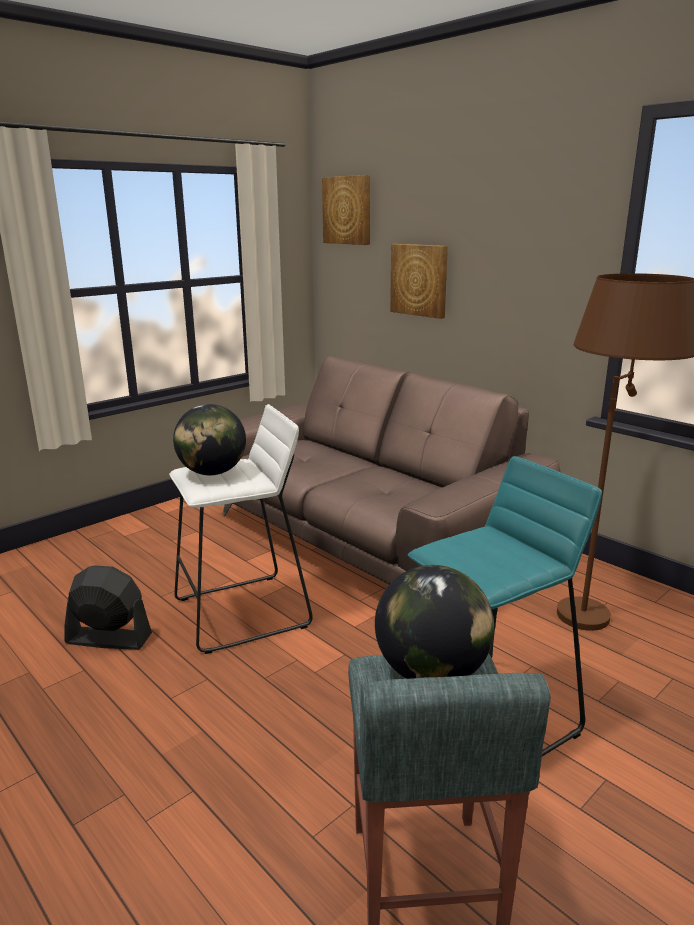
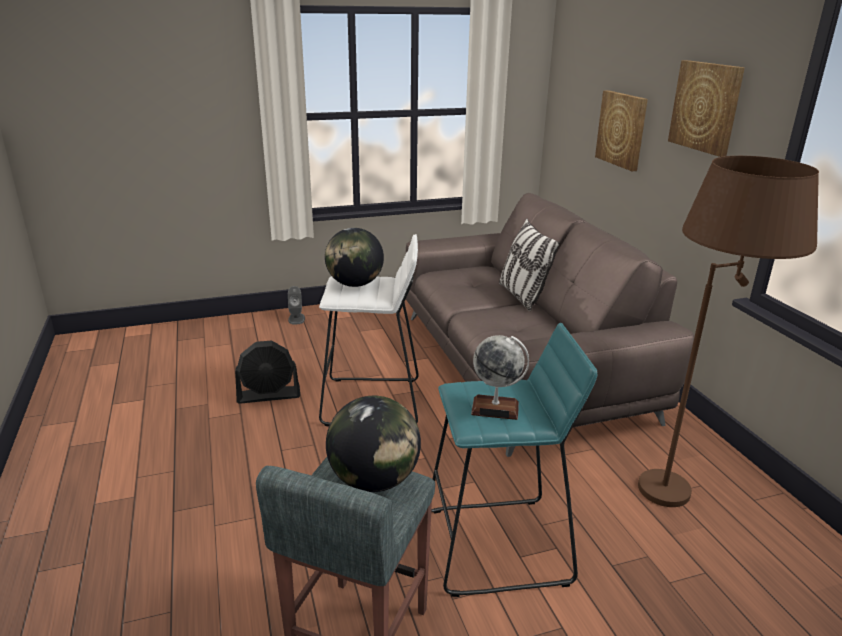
camera: 25 degrees right, 5 degrees up
(83, 543) = (296, 319): none -> grey speaker
(108, 638) = (269, 395): black fan -> black fan turned 135 degrees clockwise
(347, 210) = (577, 52): picture -> picture (706, 107)
(363, 461) = (522, 296): none -> pillow
(492, 559) = (495, 408): none -> globe

